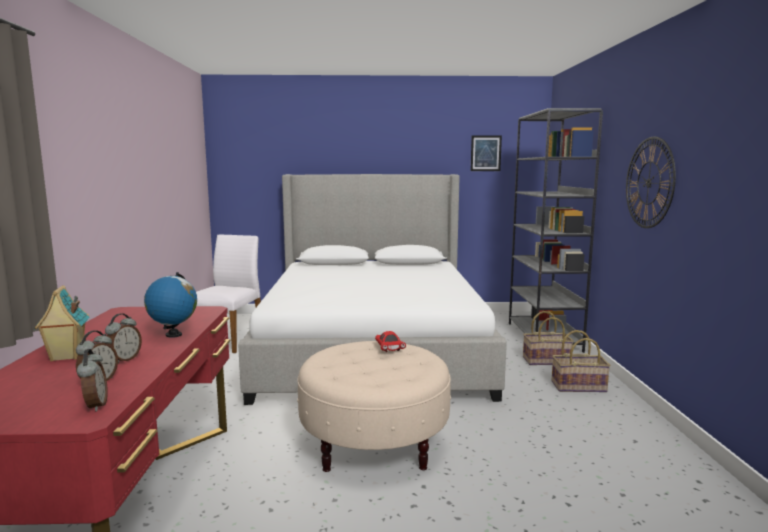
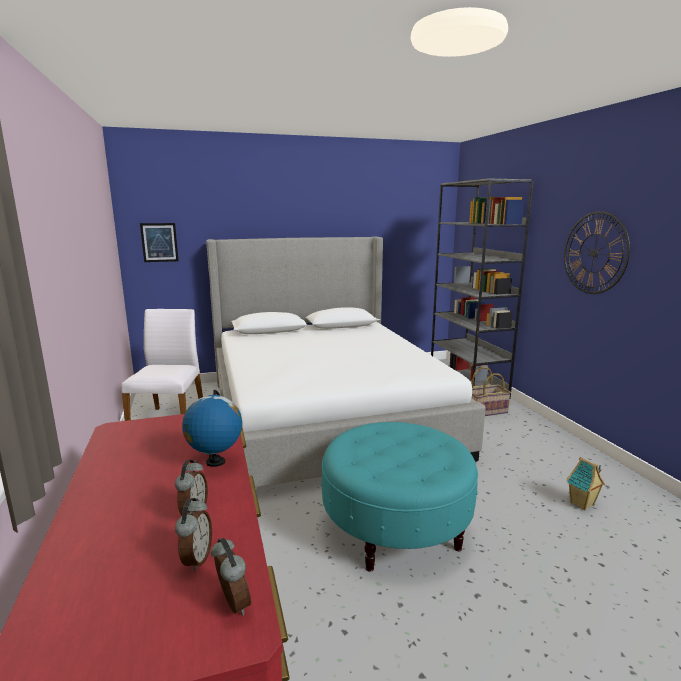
camera: 15 degrees left, 5 degrees up
(66, 357) = (111, 520): toy house -> toy house (582, 504)
(374, 443) = (396, 527): beige ottoman -> turquoise ottoman
(389, 348) = (398, 431): red toy car -> none
(485, 153) = (402, 215): picture -> picture (159, 242)
(578, 386) = (528, 435): basket -> none

